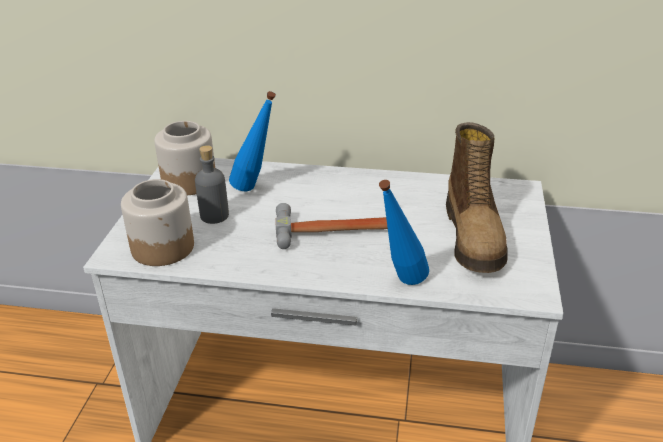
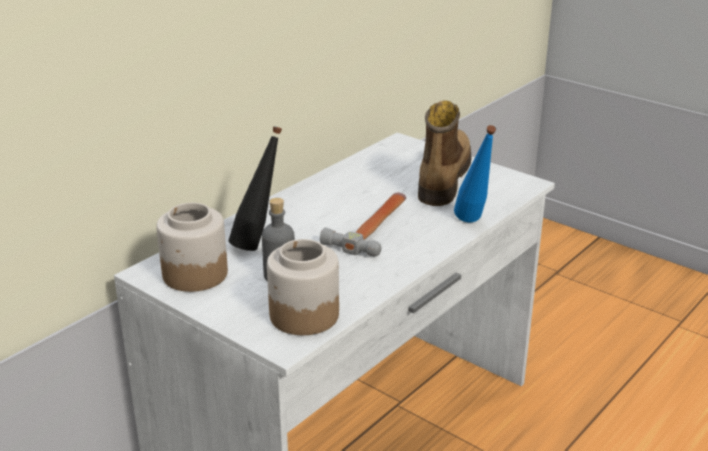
camera: 60 degrees left, 5 degrees down
(256, 189) = (258, 244): blue bottle -> black bottle
(474, 236) = (442, 178): boot -> boot turned 105 degrees counterclockwise

